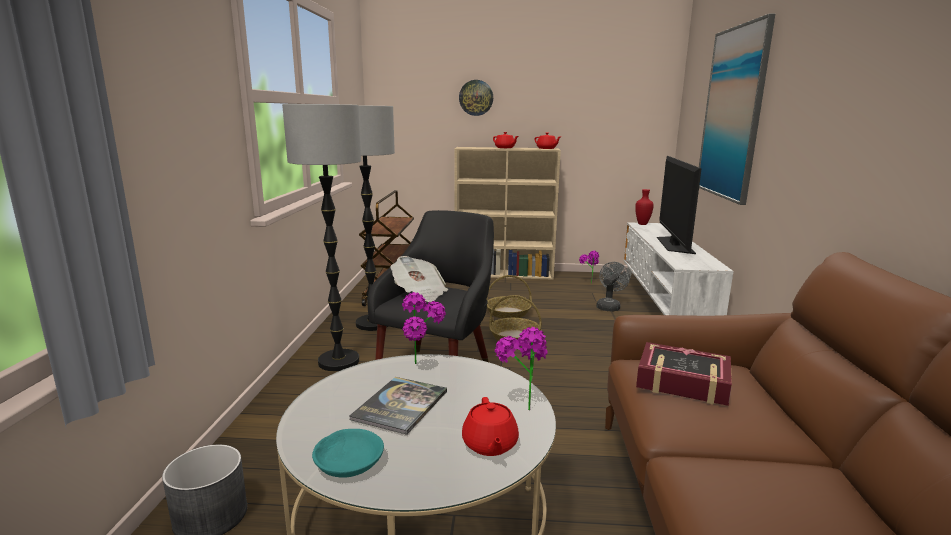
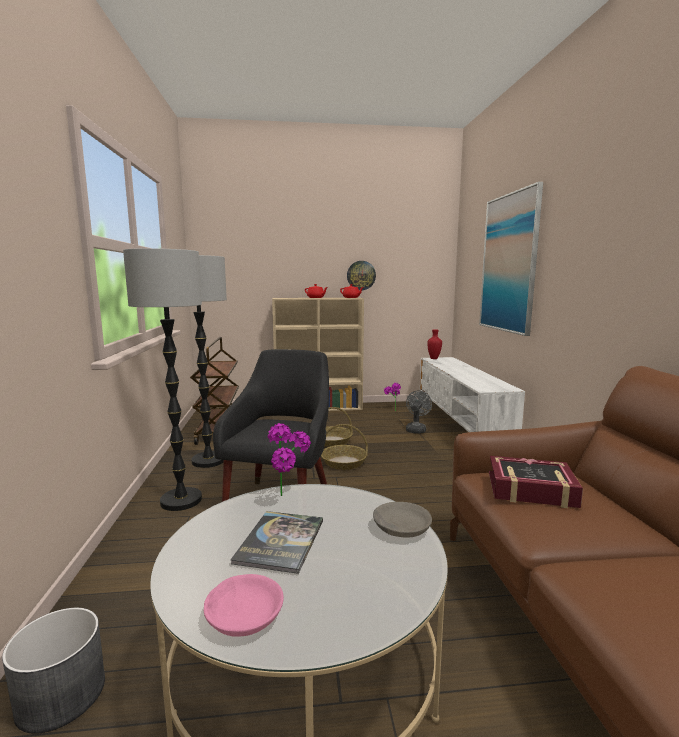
camera: 10 degrees left, 5 degrees down
(349, 462) = (244, 615): turquoise bowl -> pink bowl
(419, 293) = (262, 427): newspaper -> none
(476, 98) = (288, 255): wall clock -> wall clock (361, 275)
(489, 445) = (387, 574): red teapot -> none
(521, 405) = (400, 527): potted plant -> grey bowl
(674, 244) = (467, 373): television -> none

